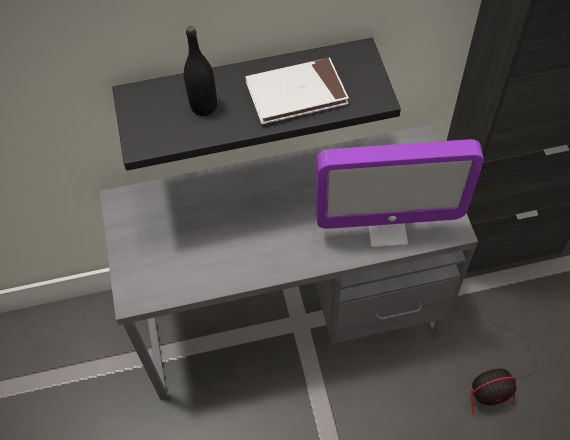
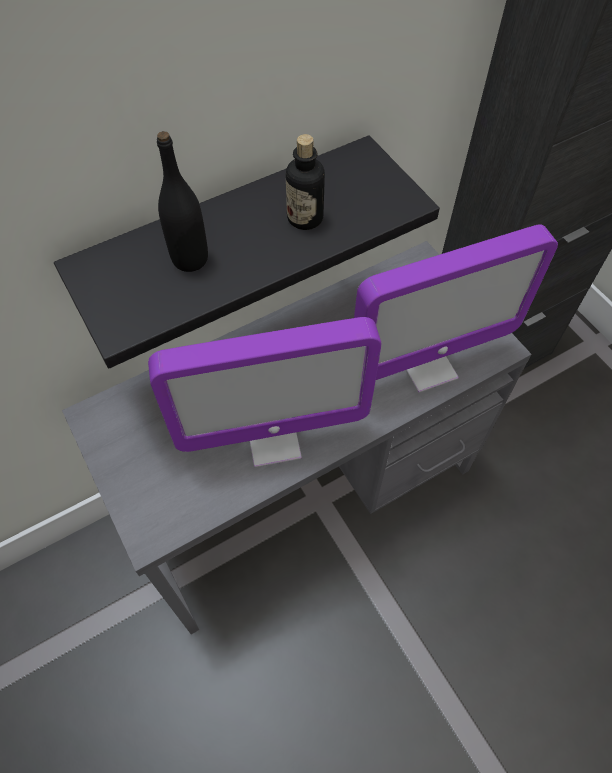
camera: 20 degrees left, 0 degrees up
(245, 254) = (273, 439): none -> monitor
(296, 94) = (305, 218): white book -> bottle
(495, 377) = (539, 498): fan -> none

